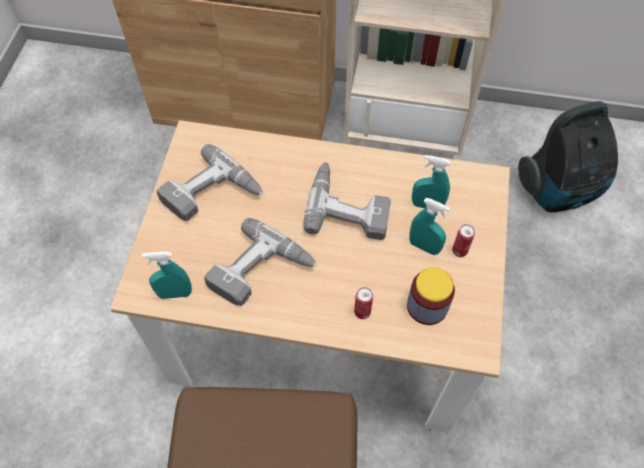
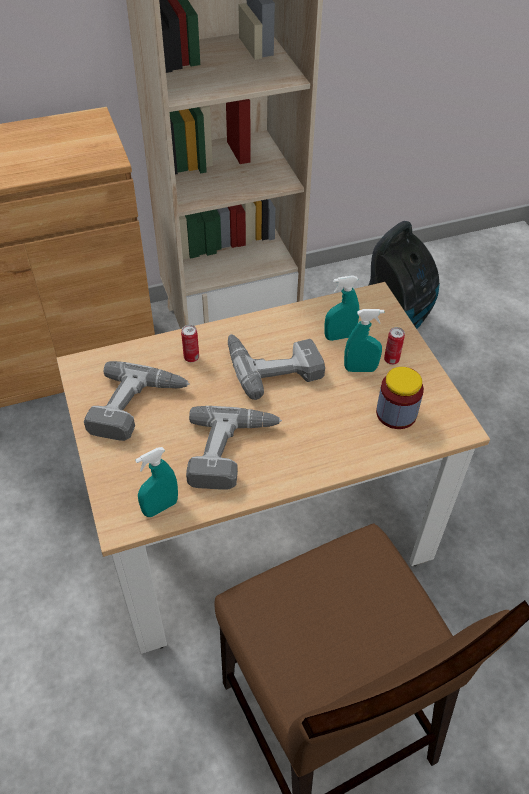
camera: 30 degrees left, 10 degrees down
(362, 312) = (345, 443): can -> can (191, 357)

